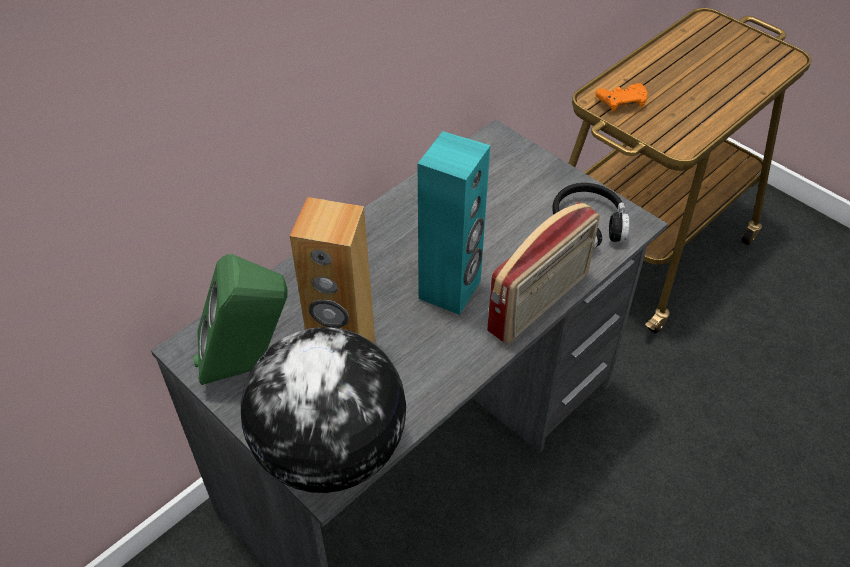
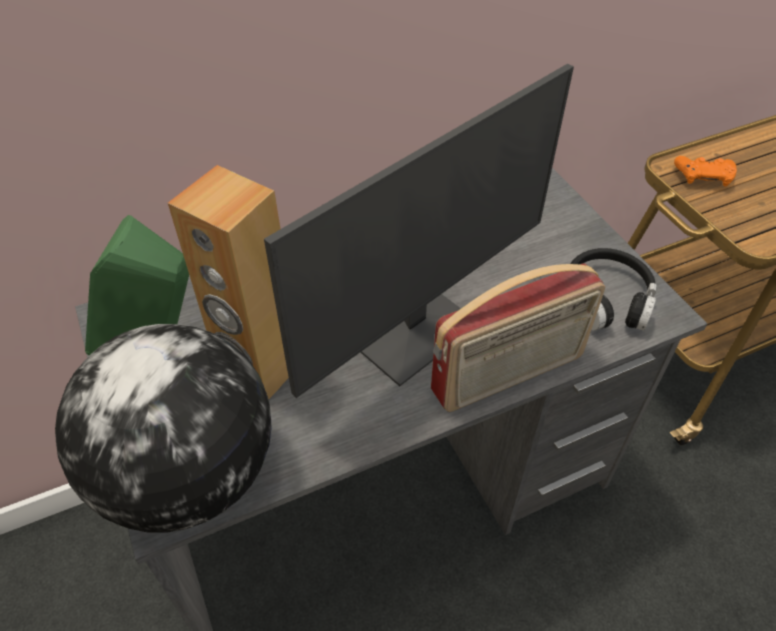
camera: 20 degrees right, 0 degrees up
(450, 290) = (412, 330): turquoise speaker -> monitor

